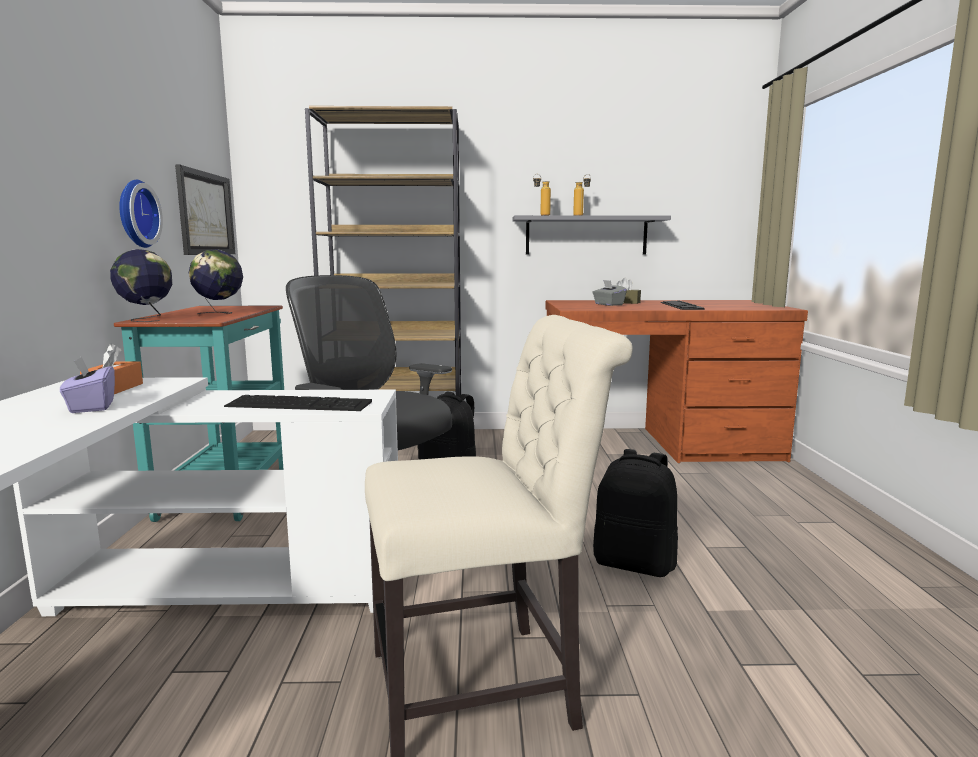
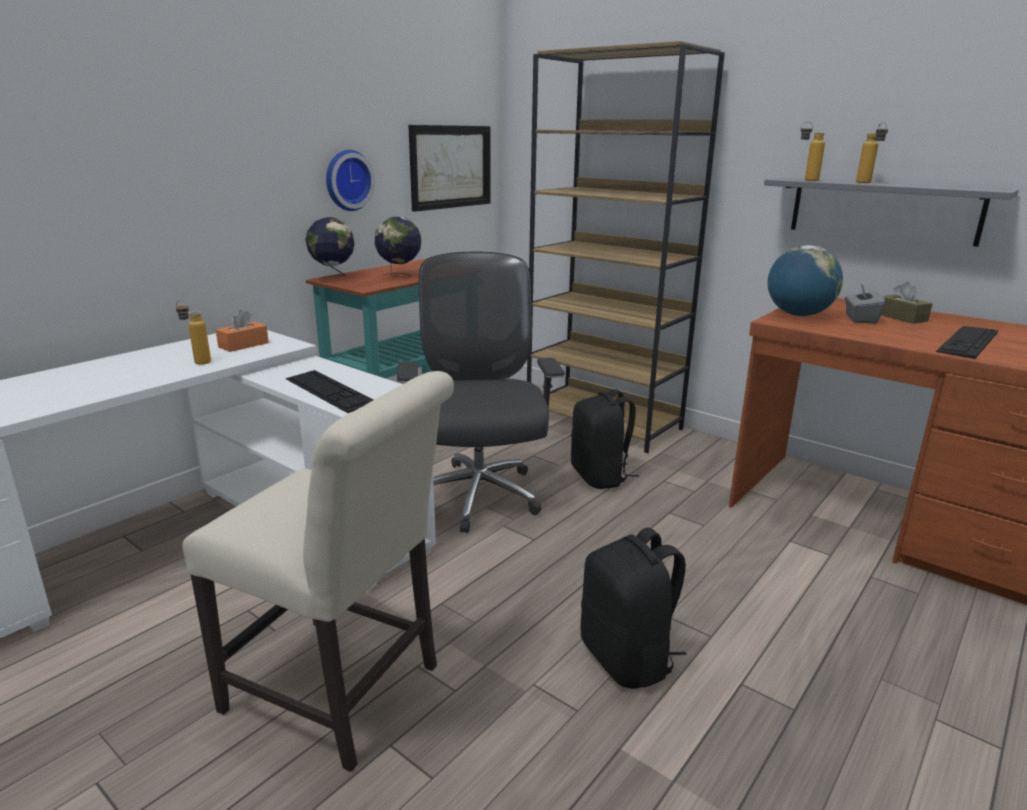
camera: 40 degrees right, 10 degrees up
(91, 406) = (197, 362): purple tissue box -> bottle
(574, 306) = (798, 315): none -> globe

